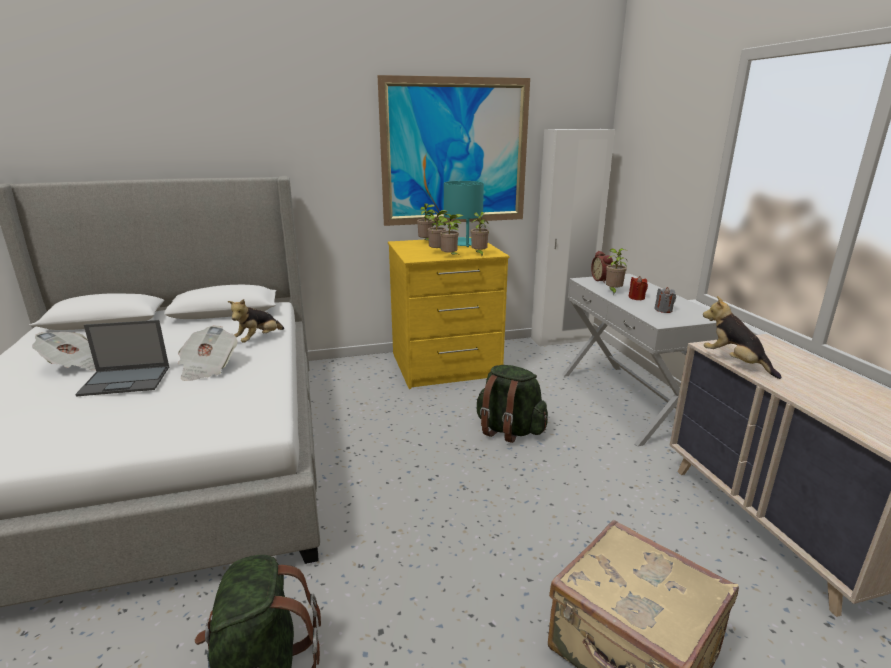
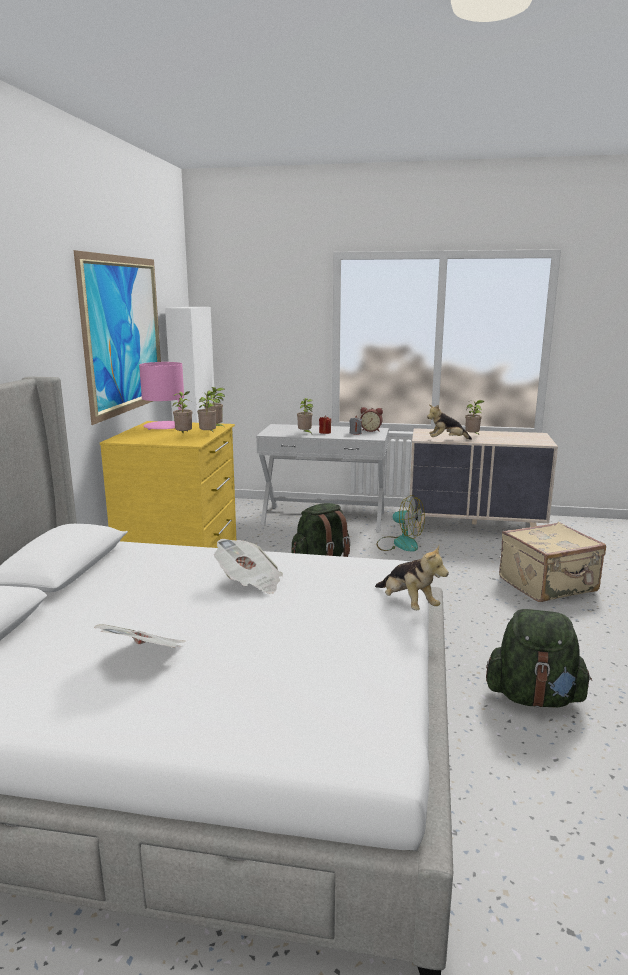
camera: 65 degrees left, 5 degrees down
(126, 381) = (242, 621): laptop -> none
(258, 339) = (194, 558): plush toy -> plush toy (408, 604)
(426, 242) = (136, 433): potted plant -> potted plant (473, 436)
(463, 243) = (165, 426): turquoise table lamp -> pink table lamp
(602, 280) = (275, 431): alarm clock -> alarm clock (371, 430)
(618, 469) = (399, 544): none -> fan

